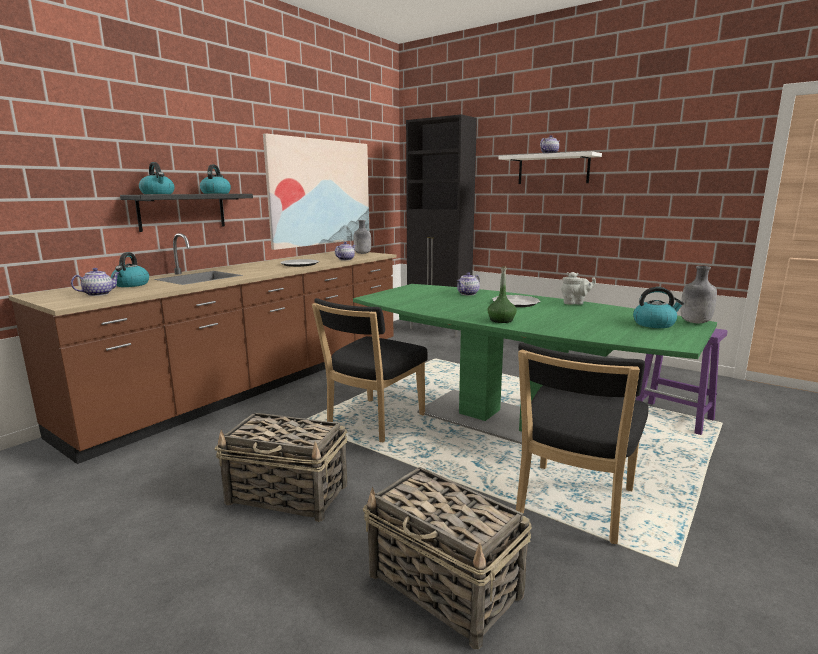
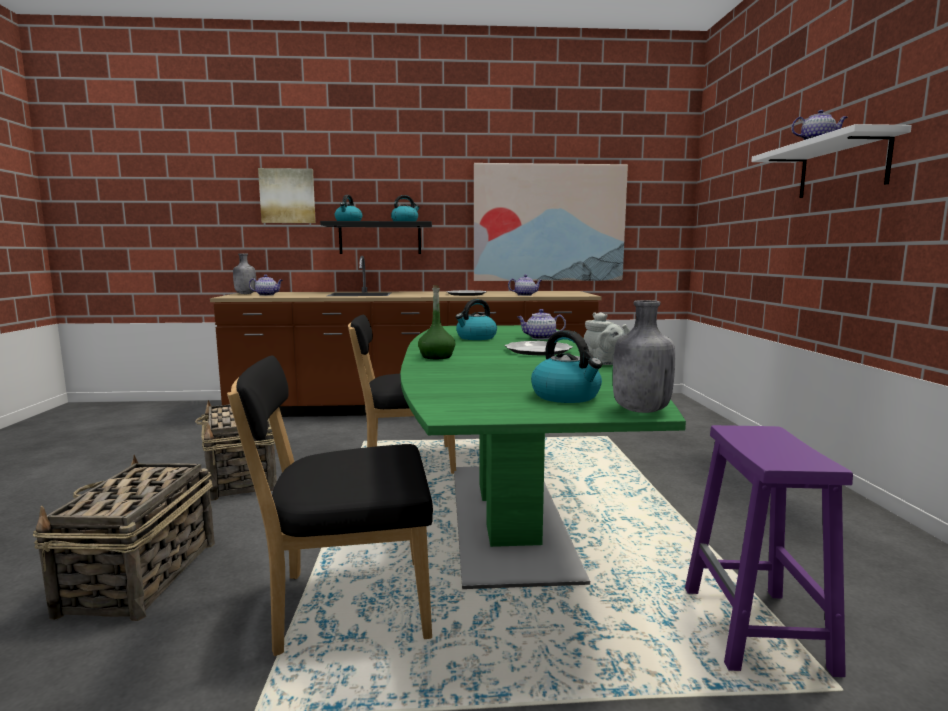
camera: 50 degrees right, 5 degrees down
(62, 159) = (287, 196): none -> picture
(131, 285) = (306, 293): kettle -> kettle (476, 338)
(362, 253) = (572, 293): grey bottle -> grey bottle (245, 294)
(439, 330) = (694, 414): black cabinet -> none

